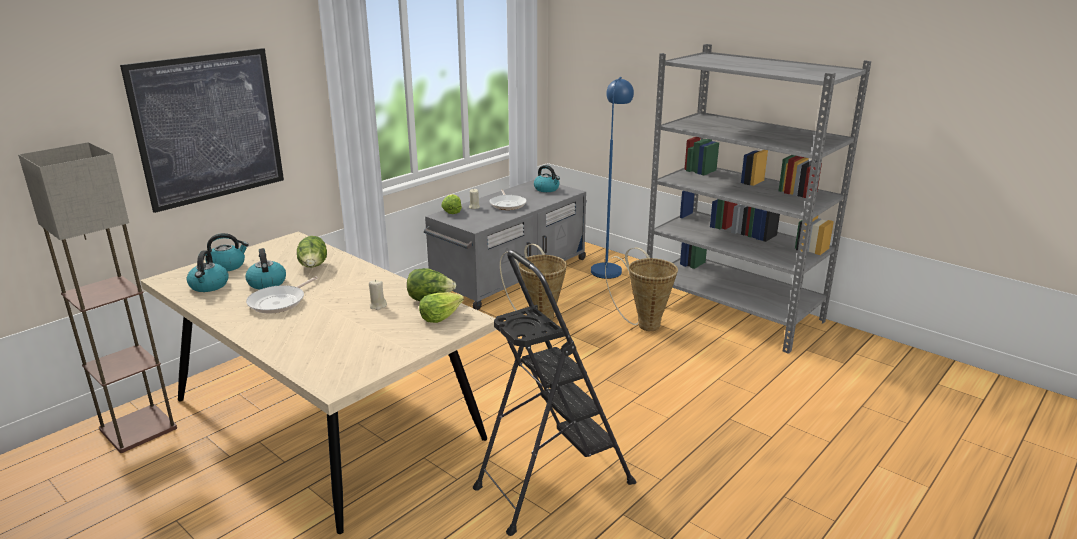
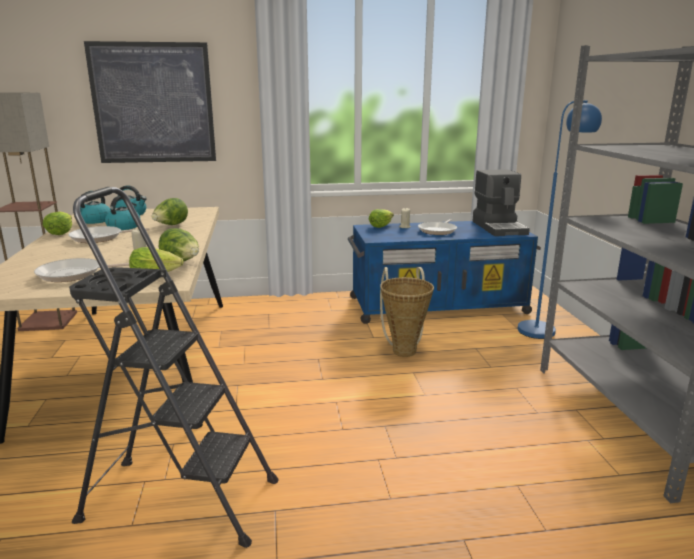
camera: 40 degrees right, 5 degrees down
(214, 310) = (60, 232): none -> lettuce
(368, 341) = (74, 274): none -> frying pan
(511, 273) = (438, 305): grey cabinet -> blue cabinet
(547, 189) = (499, 227): kettle -> coffee machine
(644, 324) = (507, 391): basket -> none

